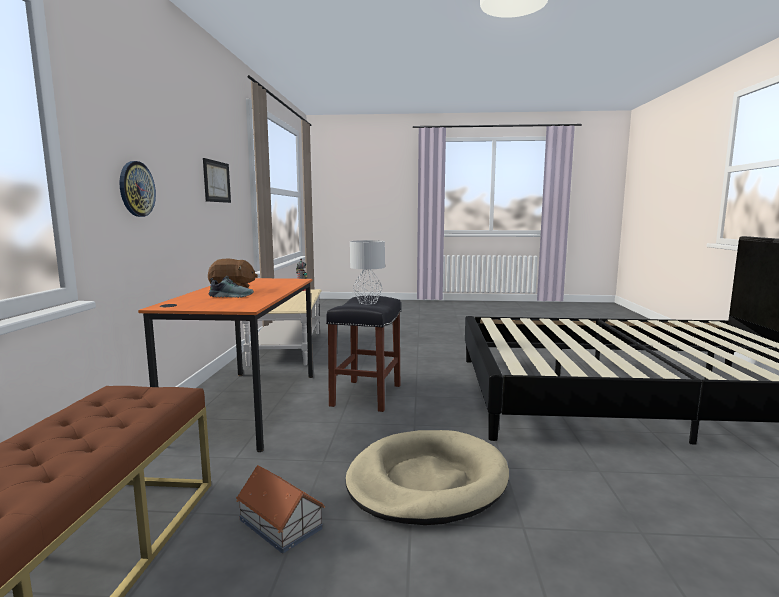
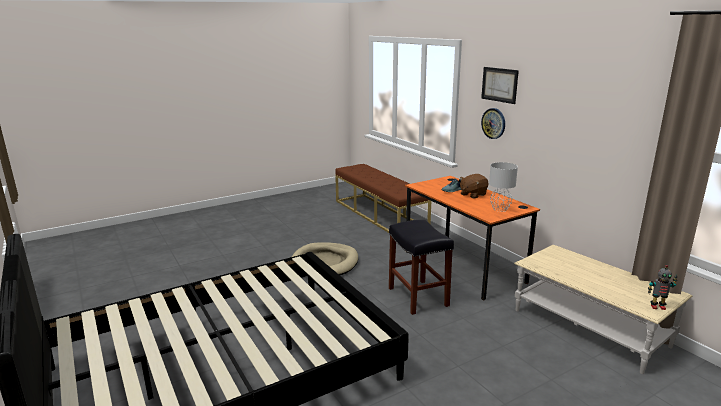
camera: 145 degrees right, 10 degrees up
(216, 181) = (590, 131): picture -> picture (499, 84)
(280, 523) = (357, 239): toy house -> none
(367, 302) = (419, 230): grey table lamp -> grey table lamp (500, 209)

